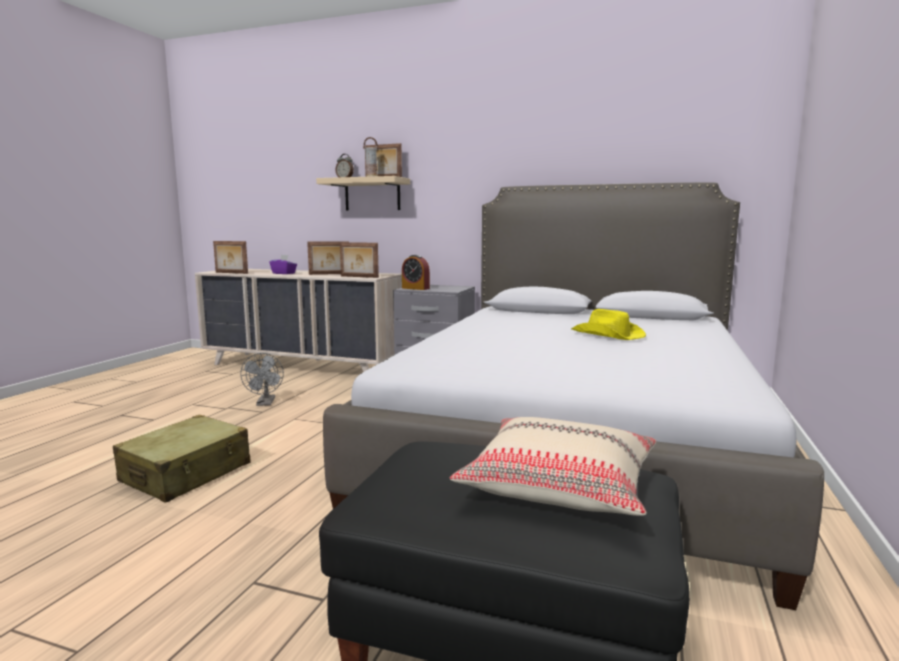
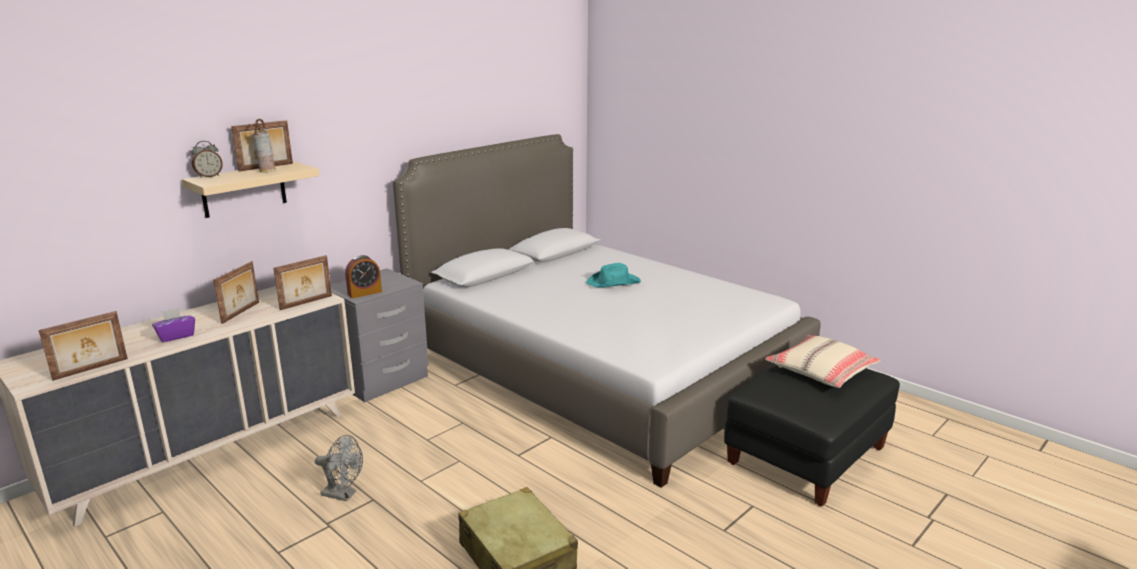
camera: 65 degrees left, 10 degrees up
(608, 335) = (614, 283): yellow hat -> turquoise hat

